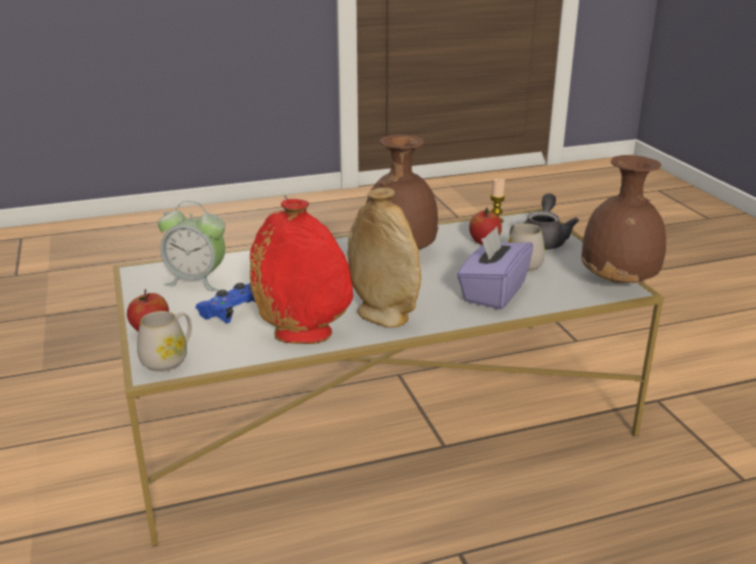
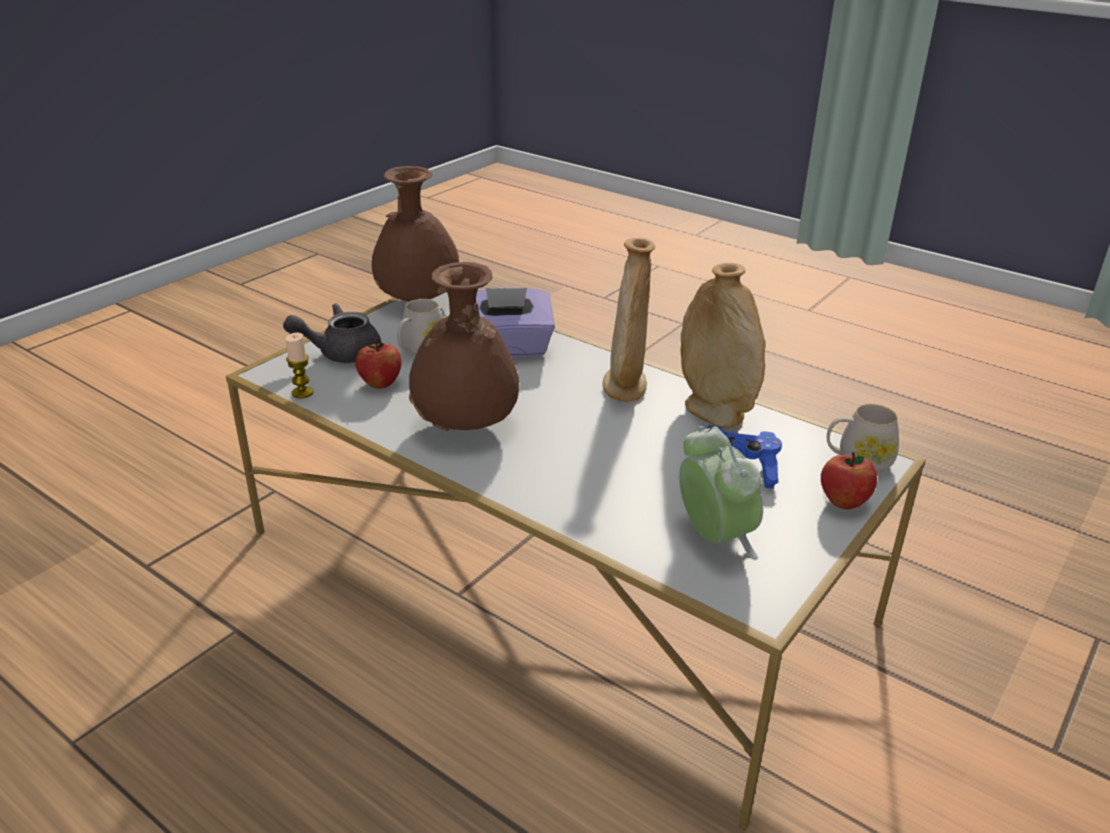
camera: 125 degrees left, 5 degrees up
(303, 335) = (713, 412): red vase -> beige vase

